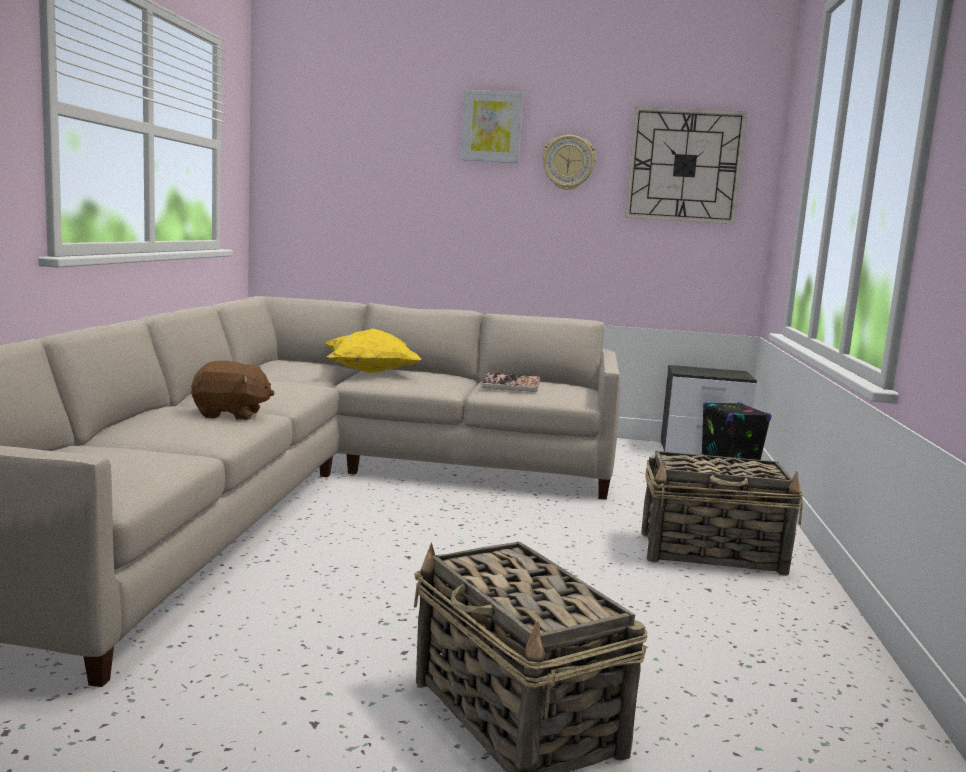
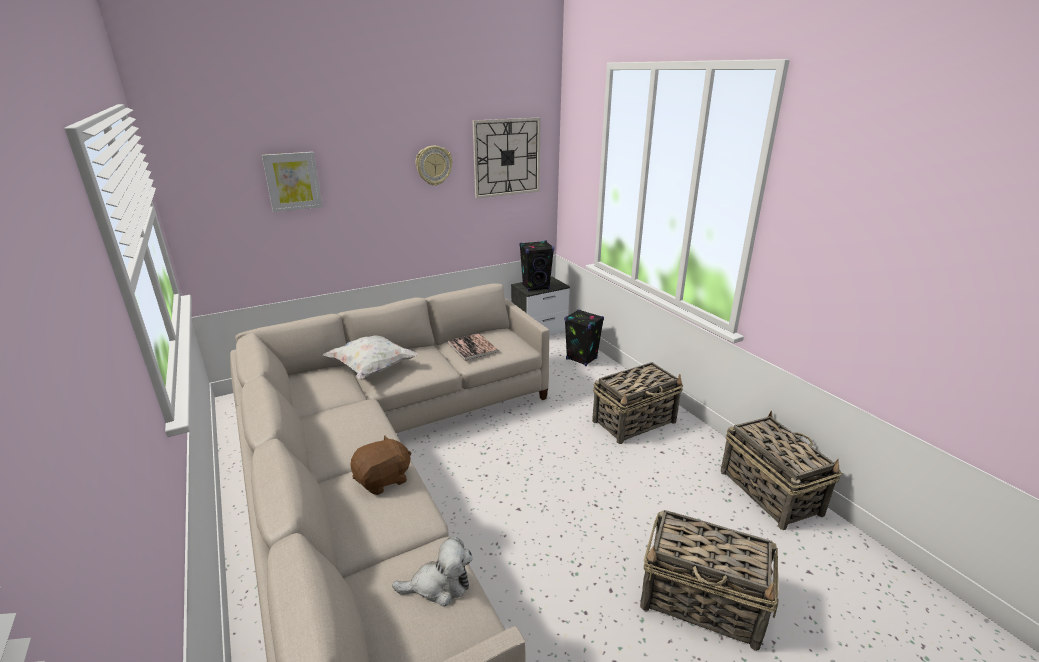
camera: 35 degrees left, 15 degrees up
(138, 465) = (439, 585): none -> plush toy
(371, 372) = (372, 368): yellow pillow -> white pillow
(491, 127) = (374, 145): picture -> picture (292, 181)
(700, 372) = (536, 287): none -> black speaker
(849, 688) = (769, 491): none -> basket

